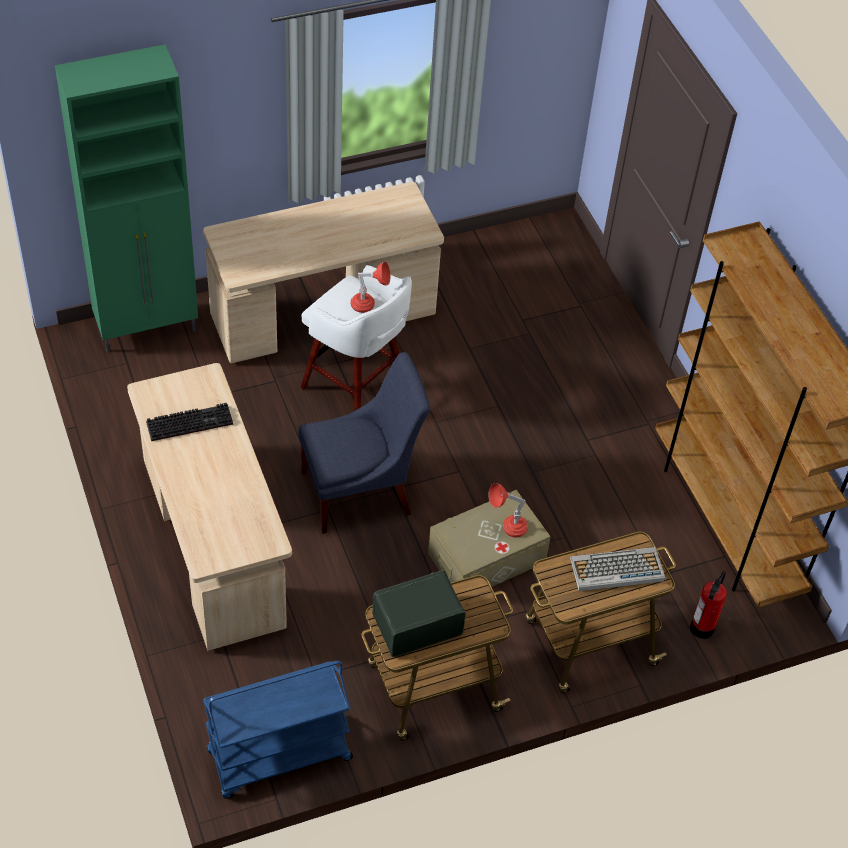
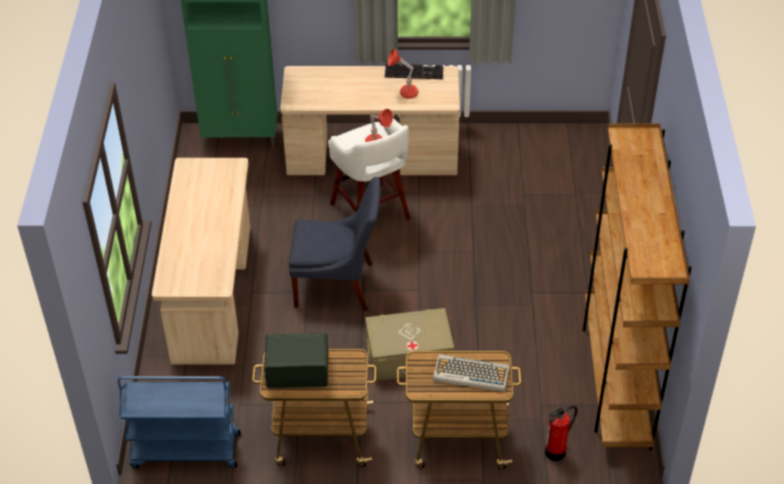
camera: 25 degrees right, 5 degrees down
(191, 422) = (206, 192): keyboard -> keyboard (415, 72)
(507, 528) = (423, 333): red table lamp -> red table lamp (403, 92)

